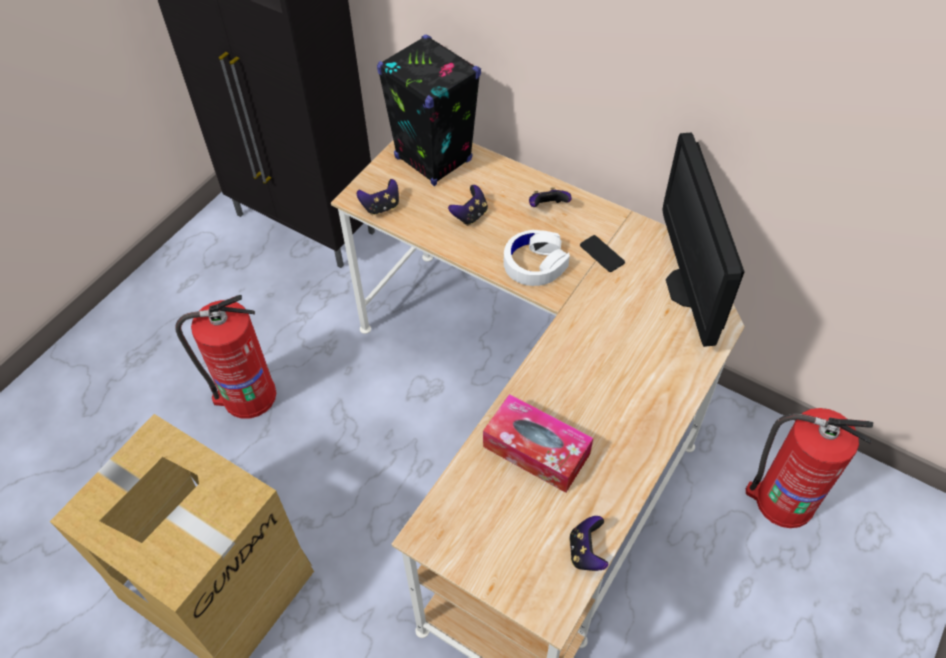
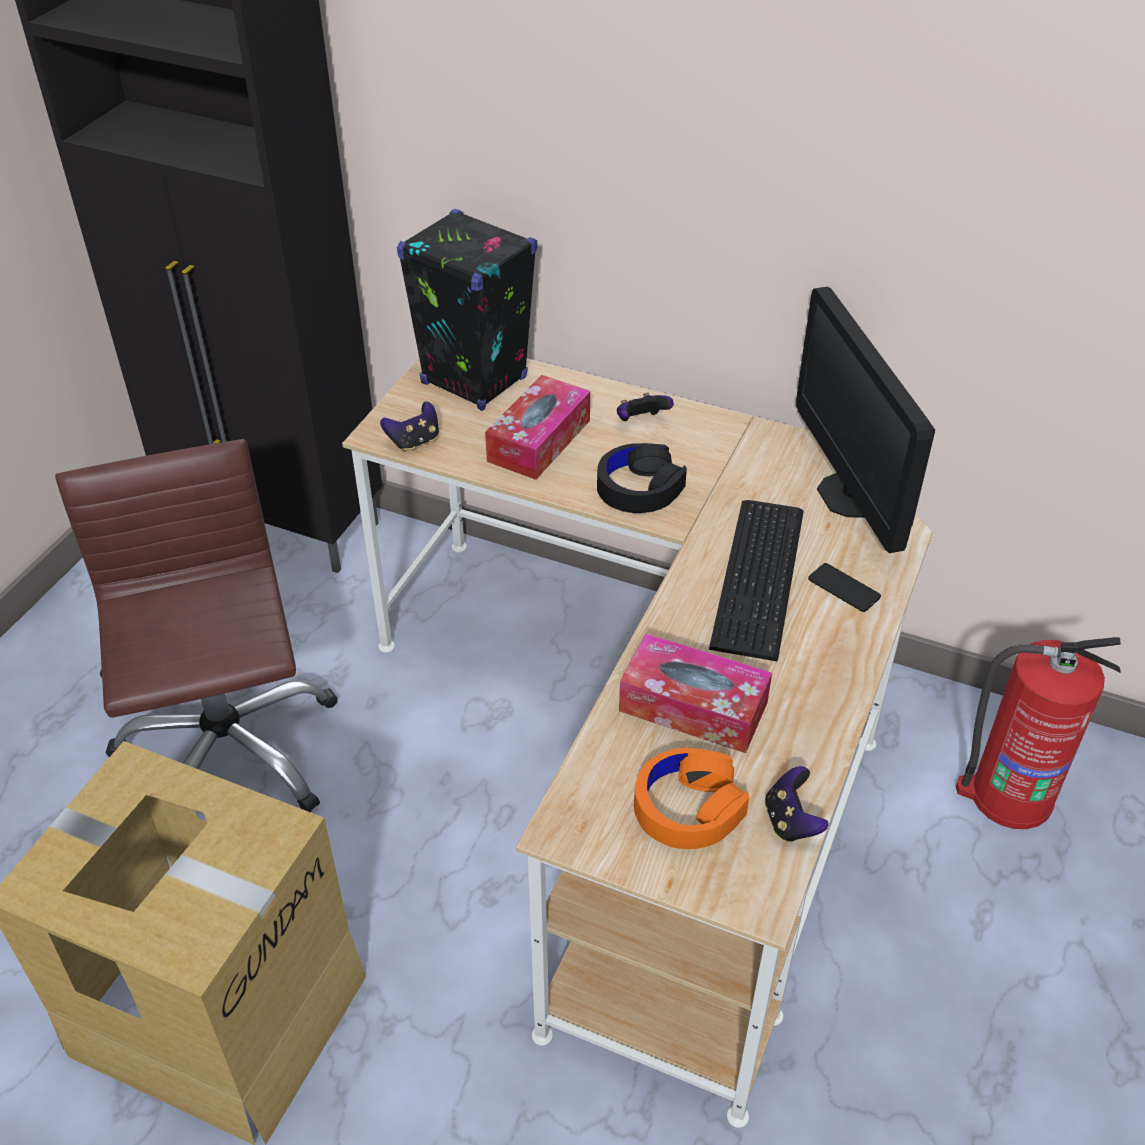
camera: 10 degrees left, 10 degrees down
(247, 396) = (227, 753): fire extinguisher -> brown office chair
(470, 215) = (539, 440): game controller -> tissue box
(516, 530) = (688, 807): none -> orange headphones
(535, 264) = (639, 488): white headphones -> black headphones
(602, 254) = (726, 468): phone -> phone (844, 588)
(609, 349) = (762, 576): none -> keyboard

